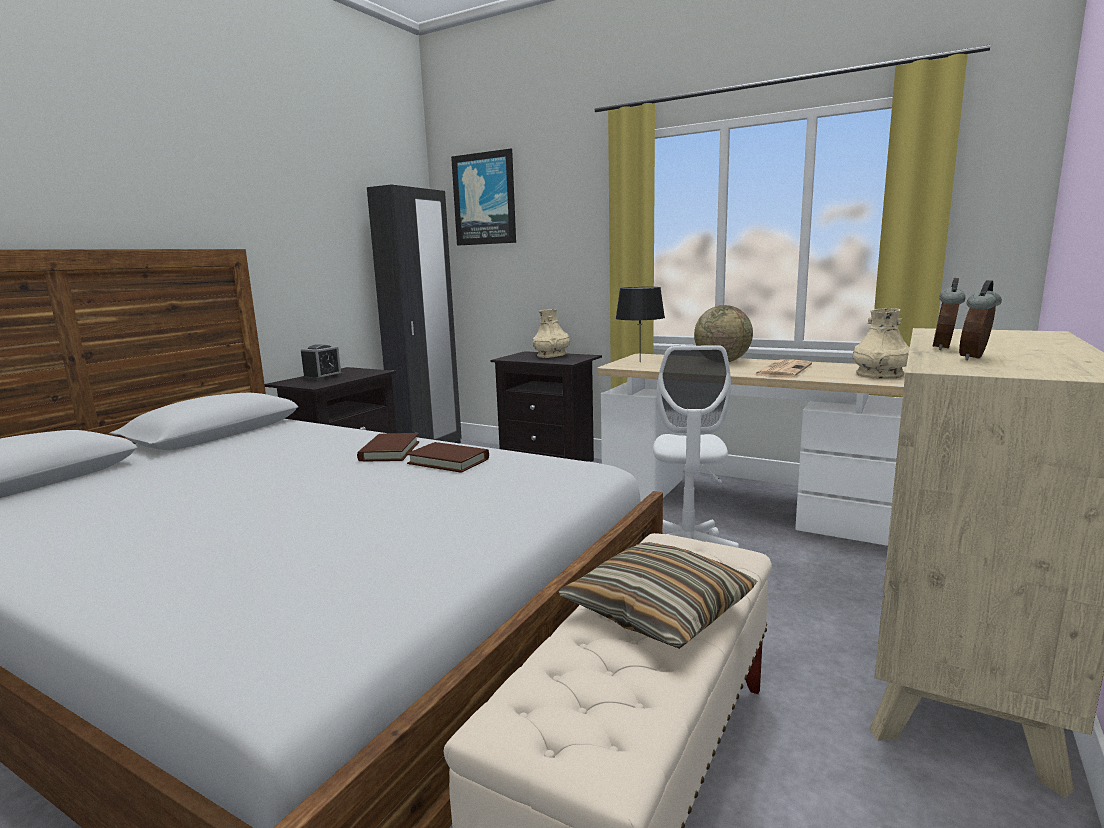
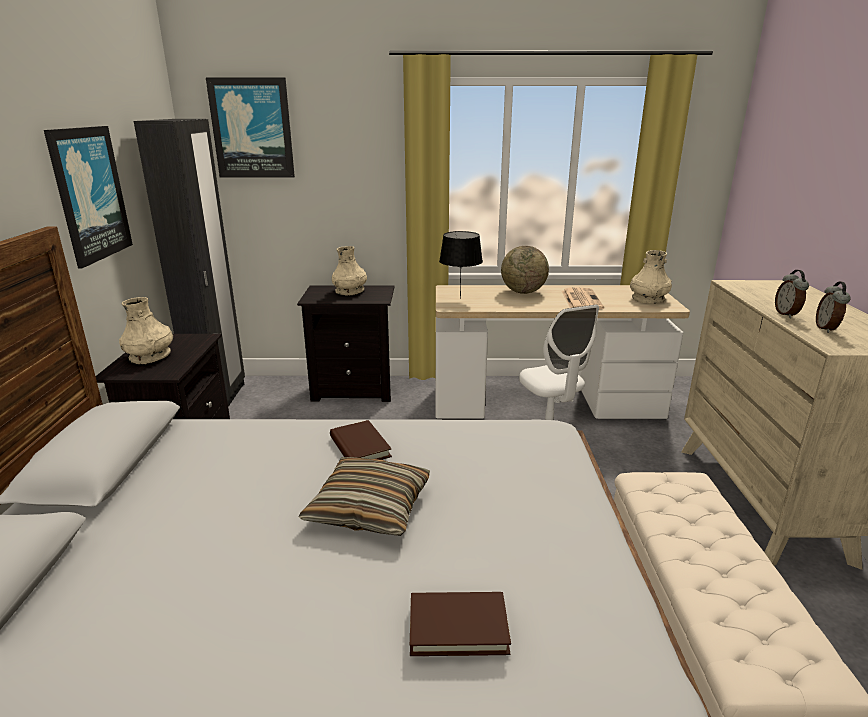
camera: 30 degrees left, 10 degrees up
(303, 237) = (89, 194): none -> picture
(323, 377) = (150, 356): alarm clock -> beige vase
(448, 461) = (433, 447): brown book -> brown book (458, 627)
(658, 610) = (714, 545): pillow -> pillow (369, 508)

